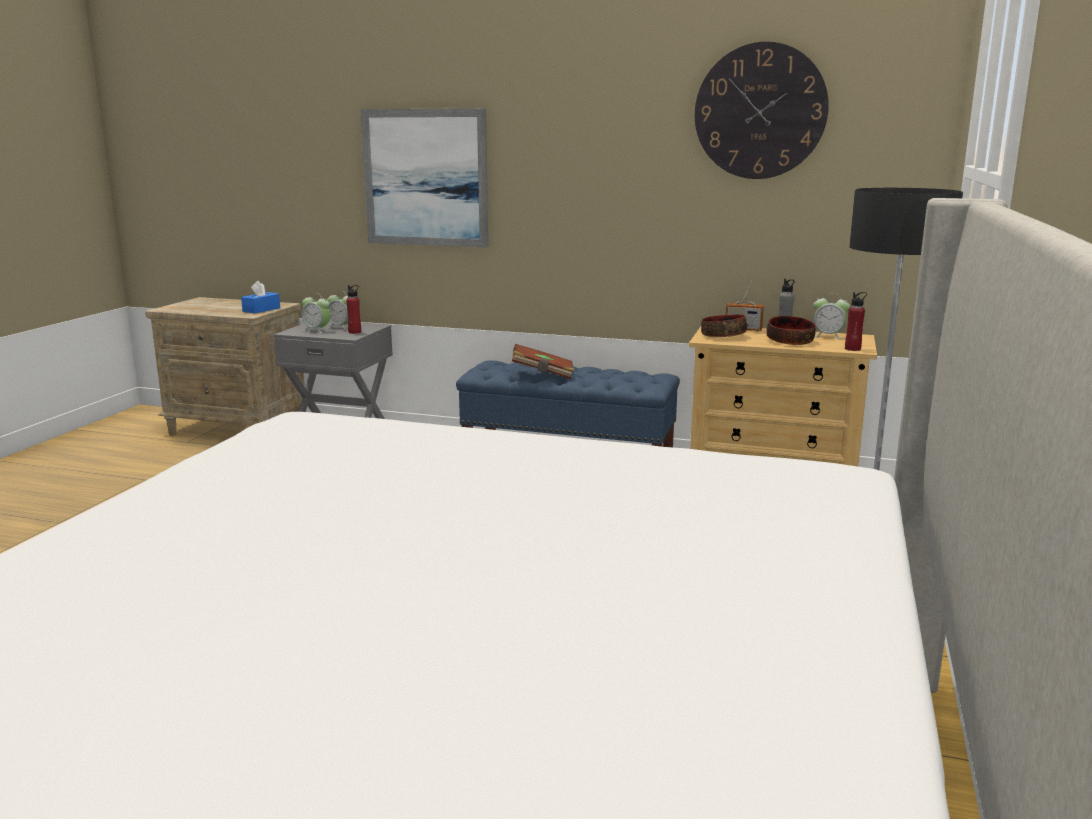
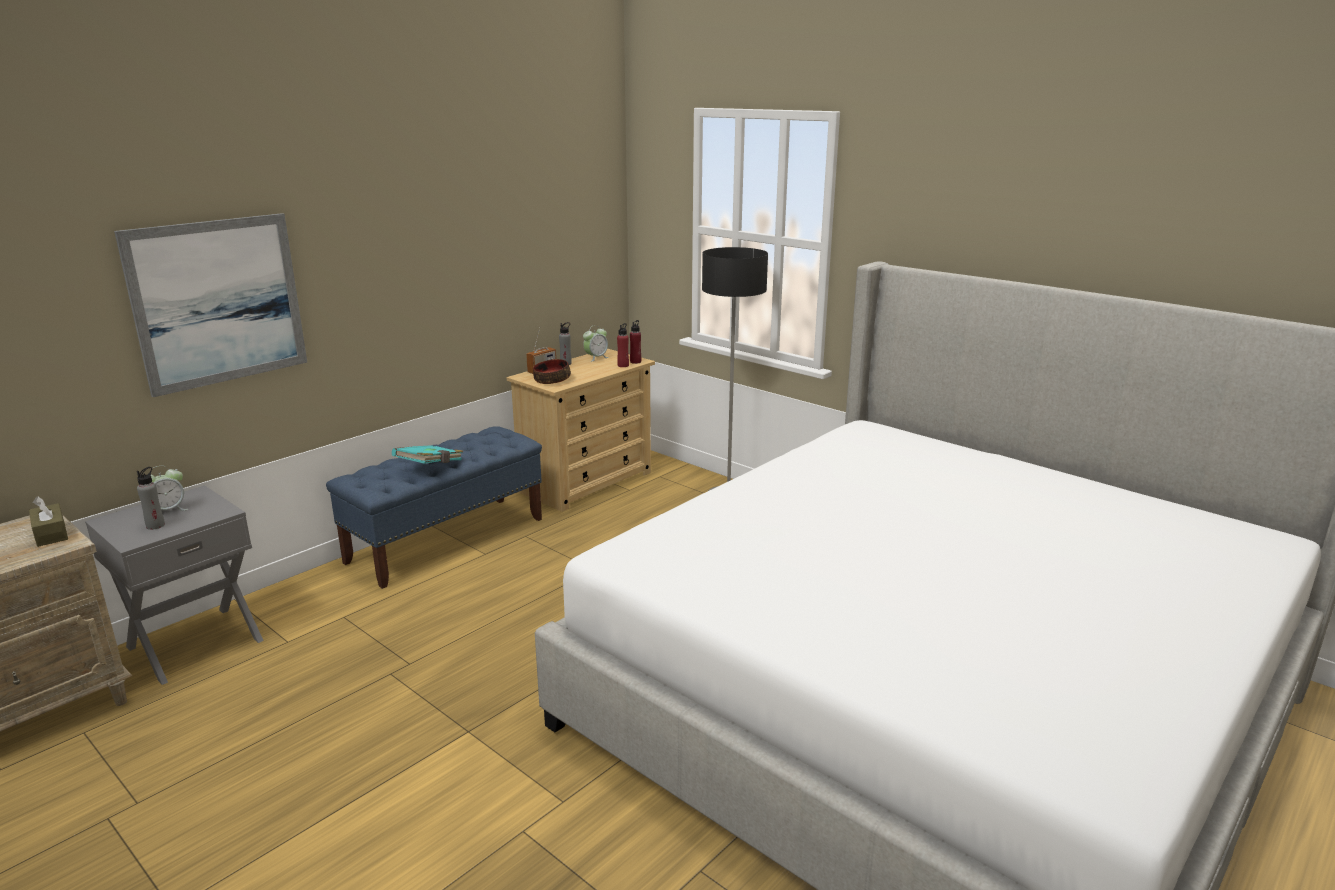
camera: 65 degrees left, 5 degrees up
(261, 310) = (51, 534): blue tissue box -> brown tissue box
(317, 330) = (155, 525): alarm clock -> grey bottle
(354, 332) = (206, 507): red bottle -> red bottle (623, 365)
(542, 374) = (430, 466): brown book -> turquoise book
(760, 111) = (519, 192): wall clock -> none
(789, 341) = (594, 369): bowl -> none

